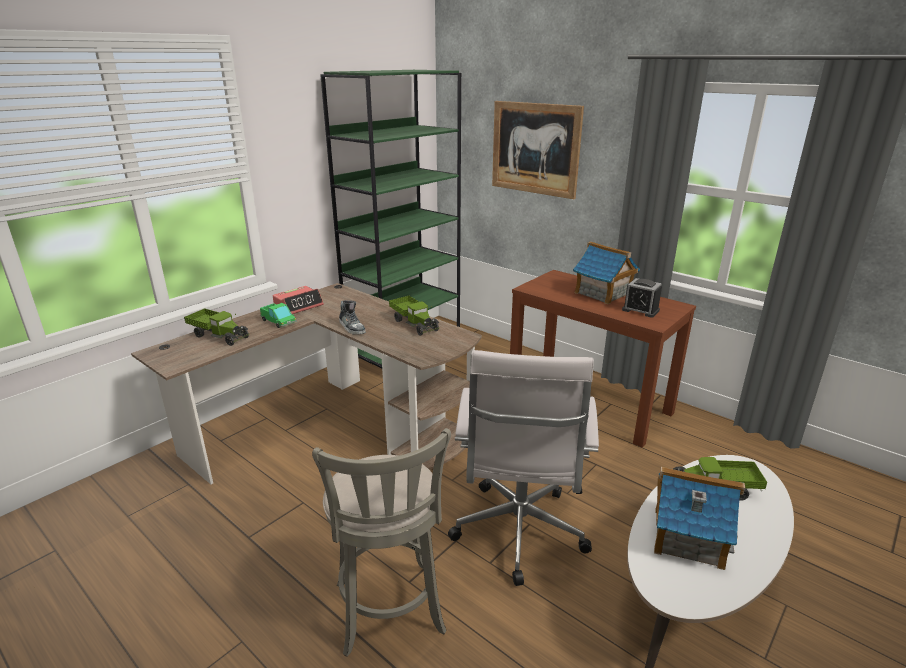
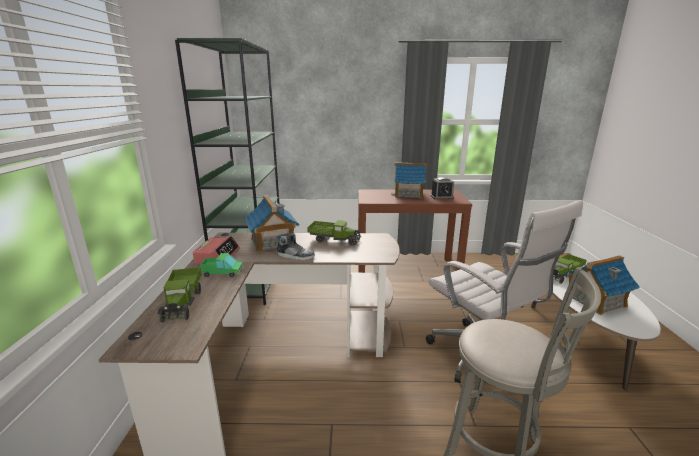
camera: 40 degrees left, 5 degrees down
(219, 335) = (183, 302): toy truck -> toy truck turned 90 degrees clockwise
(358, 307) = (272, 242): none -> toy house
(535, 148) = (326, 108): picture -> none

